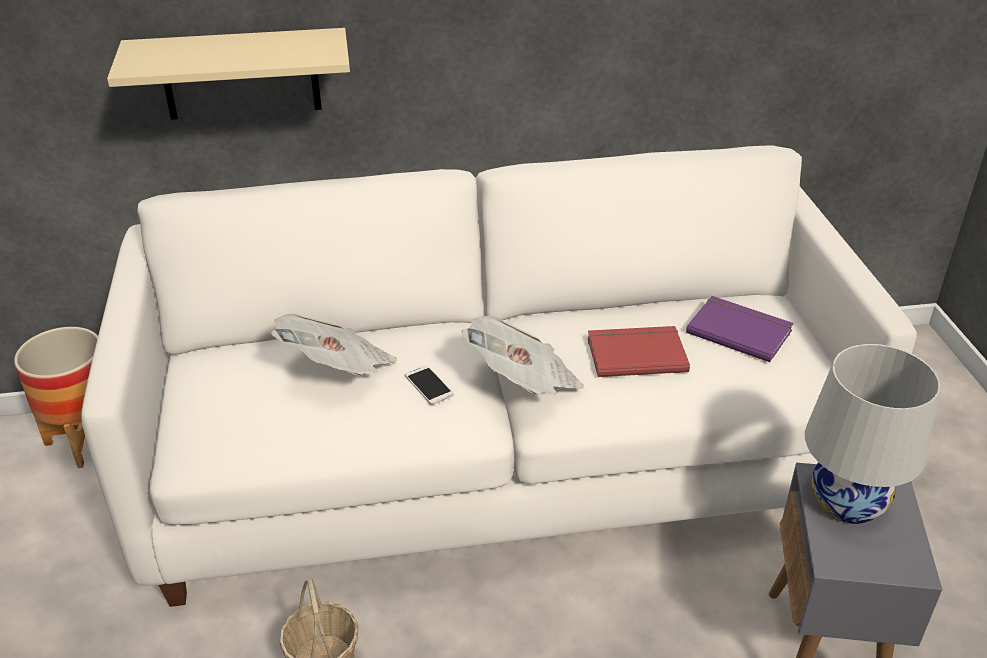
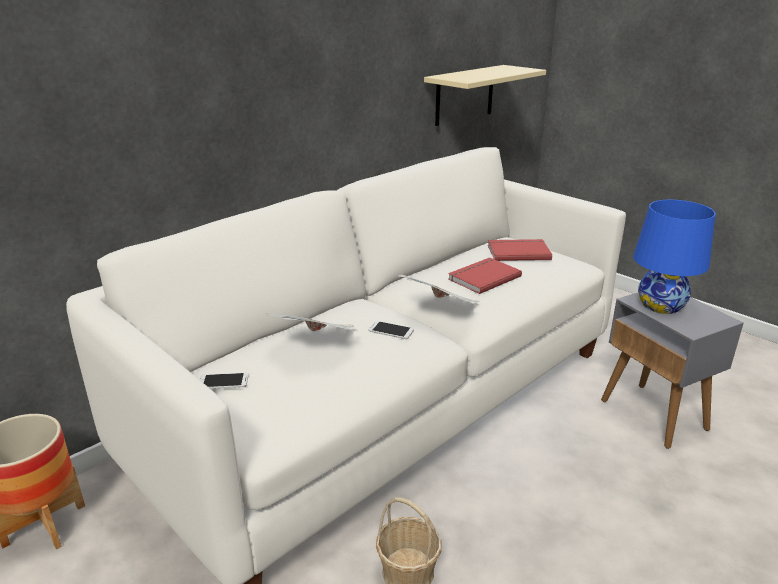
camera: 35 degrees left, 10 degrees down
(216, 374) = (223, 381): none -> phone
(240, 74) = (150, 143): beige shelf -> beige shelf (464, 95)
(739, 330) = (518, 252): purple book -> red book
(848, 502) = (661, 305): white table lamp -> blue table lamp

